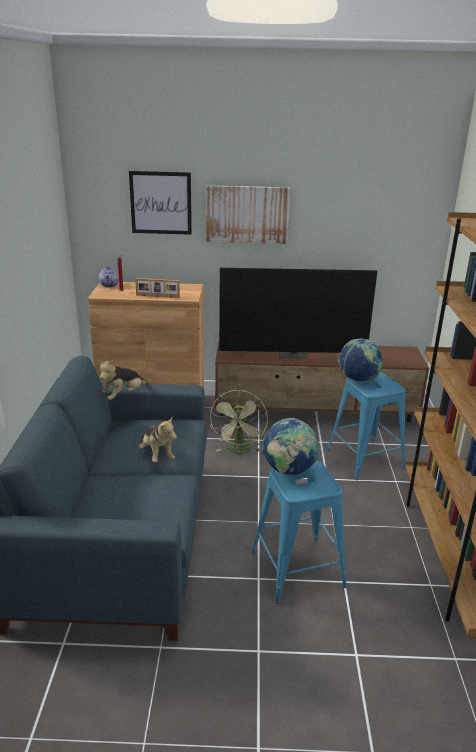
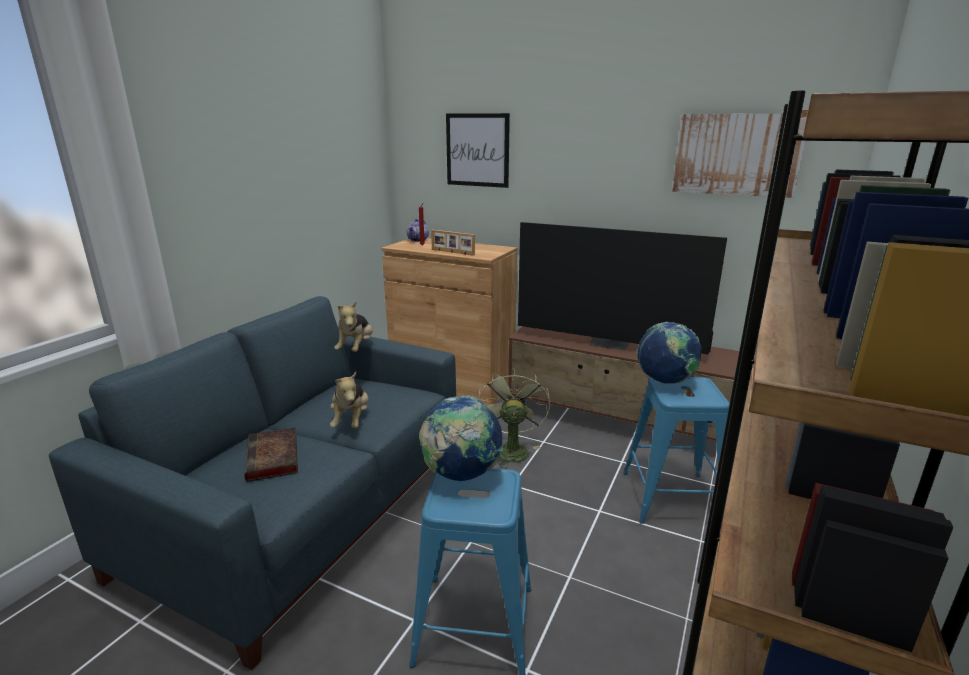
camera: 25 degrees right, 5 degrees down
(123, 395) = (356, 348): plush toy -> plush toy turned 60 degrees counterclockwise
(130, 495) = (273, 459): none -> book
(239, 451) = (511, 449): green fan -> green fan turned 150 degrees clockwise
(247, 214) = (571, 164): picture -> picture (737, 154)

